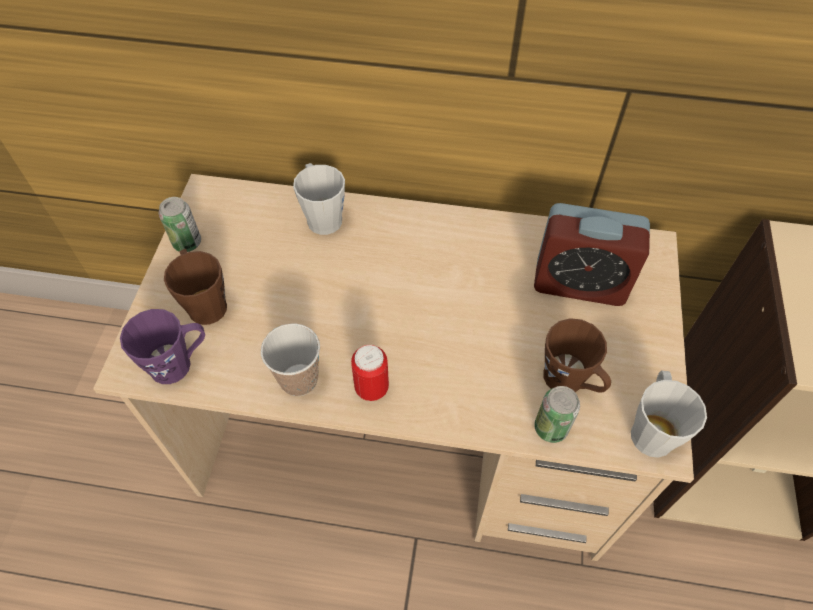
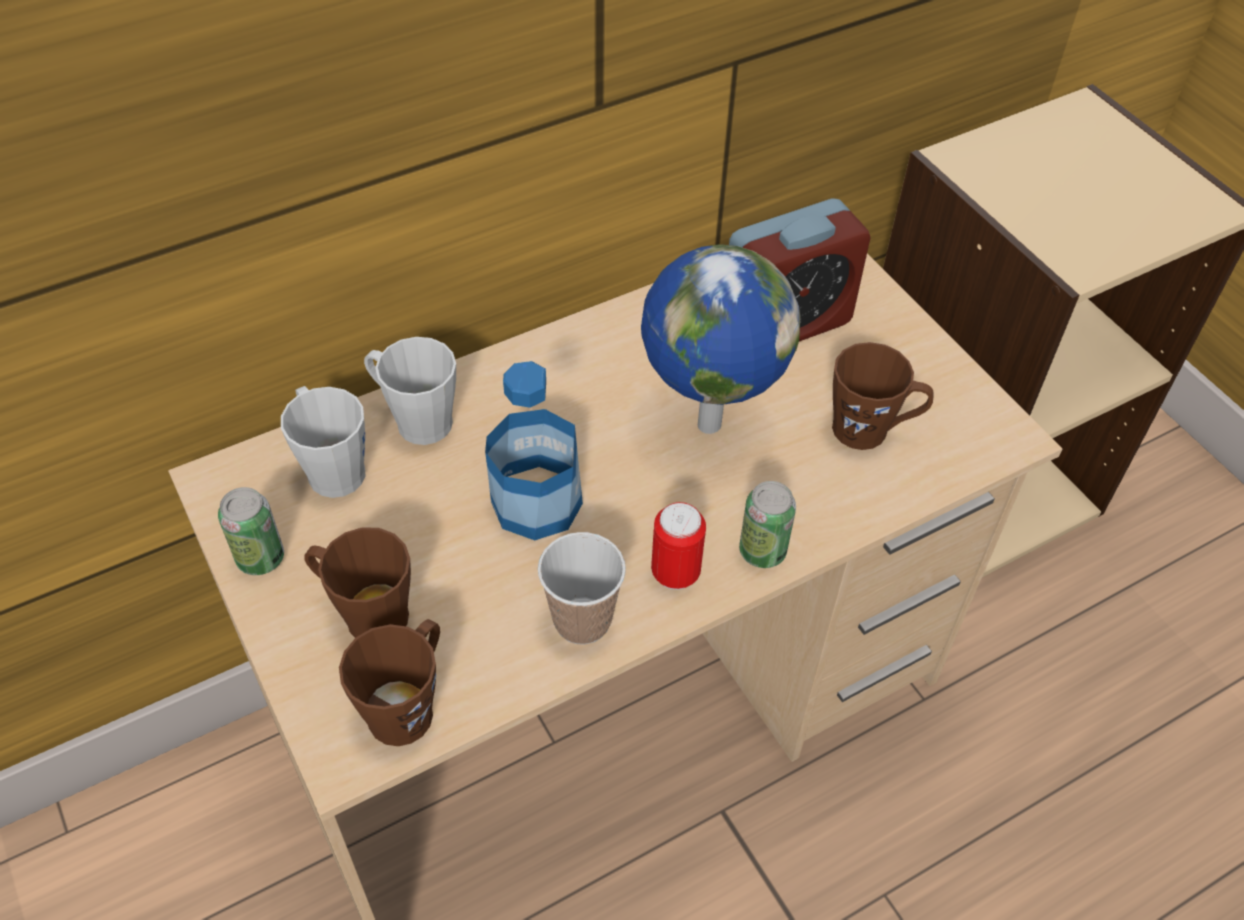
camera: 40 degrees left, 5 degrees down
(178, 363) = (408, 705): purple mug -> brown mug
(338, 299) = (536, 502): none -> bottle
(472, 314) = (706, 423): none -> globe
(551, 428) = (896, 488): can -> can (762, 551)
(651, 428) = (985, 425): grey mug -> grey mug (331, 466)

